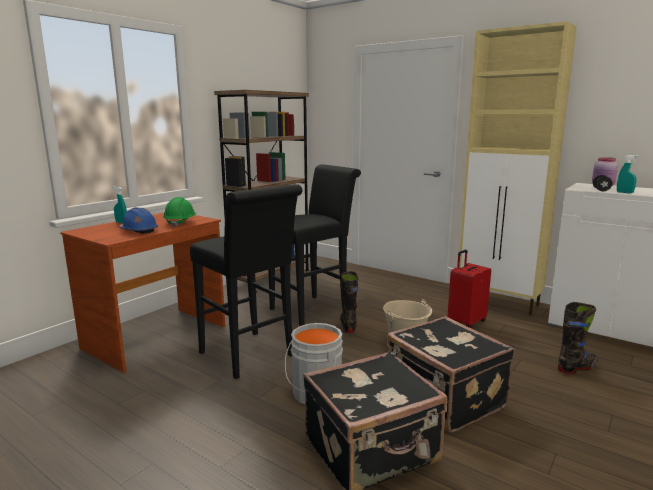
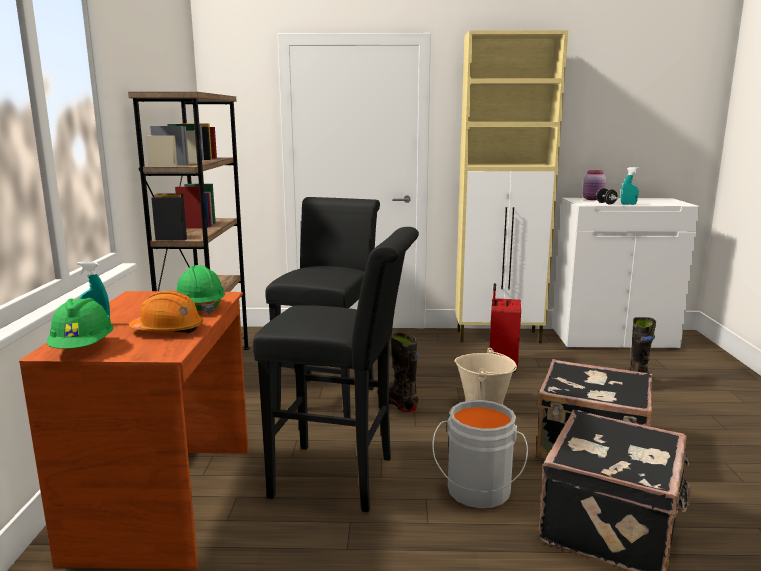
camera: 35 degrees left, 0 degrees up
(90, 231) = (83, 348): none -> green hard hat
(139, 231) = (168, 330): blue hard hat -> orange hard hat

